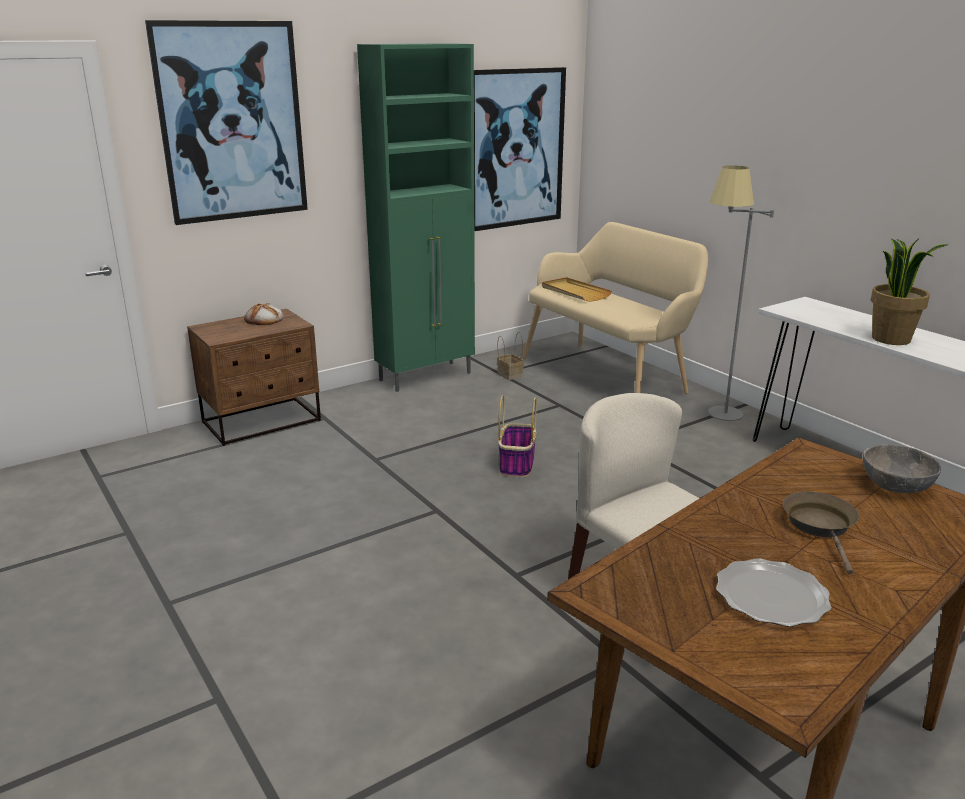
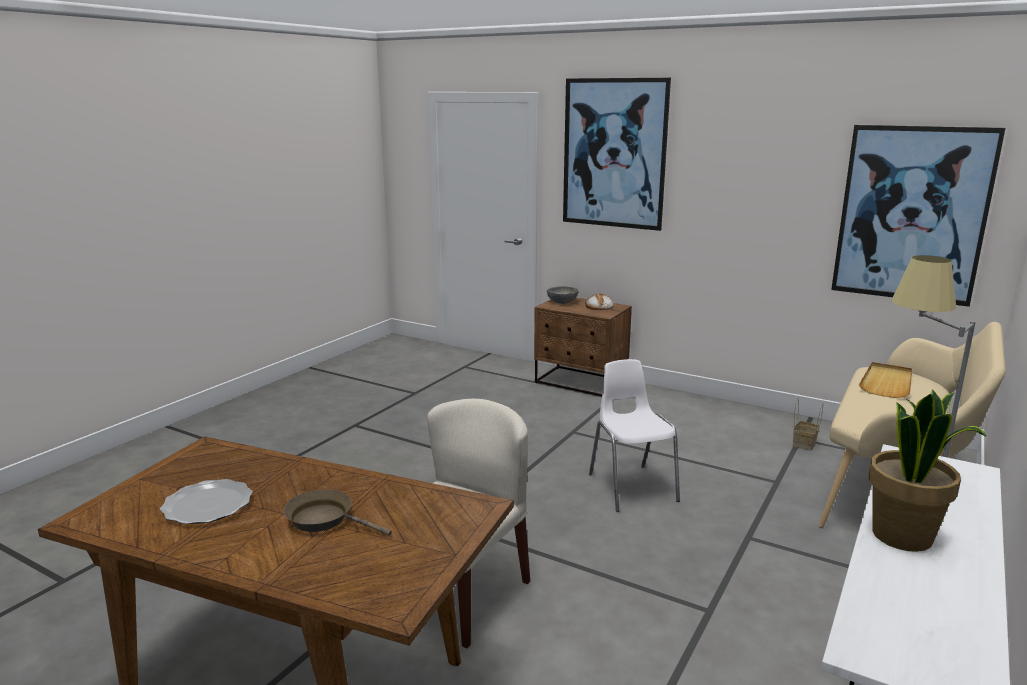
camera: 65 degrees right, 5 degrees down
(427, 376) = (739, 412): green cabinet -> none
(516, 464) = (631, 487): basket -> white chair
(821, 527) = (325, 519): brown frying pan -> brown frying pan turned 135 degrees counterclockwise
(896, 485) = (432, 555): grey bowl -> grey bowl (562, 302)

